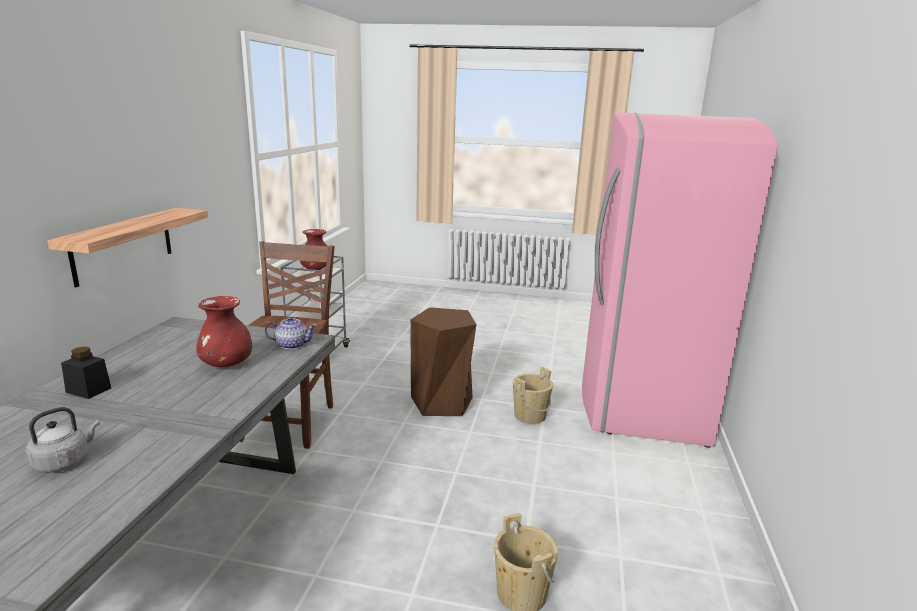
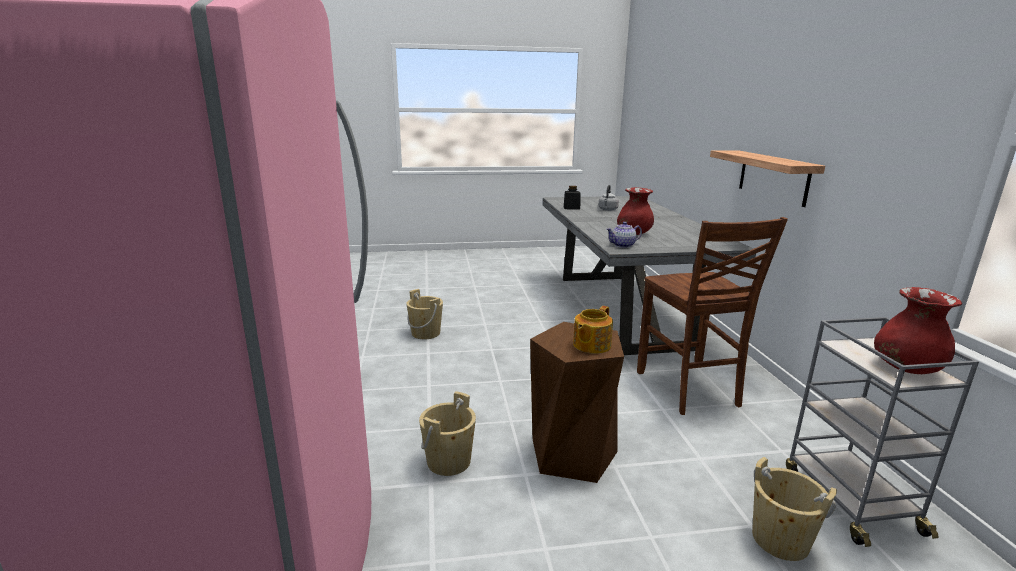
camera: 160 degrees right, 0 degrees up
(88, 390) = (665, 220): black jar -> black jar (571, 208)
(378, 353) = (780, 540): none -> beige bucket
(441, 314) = (591, 345): none -> teapot

